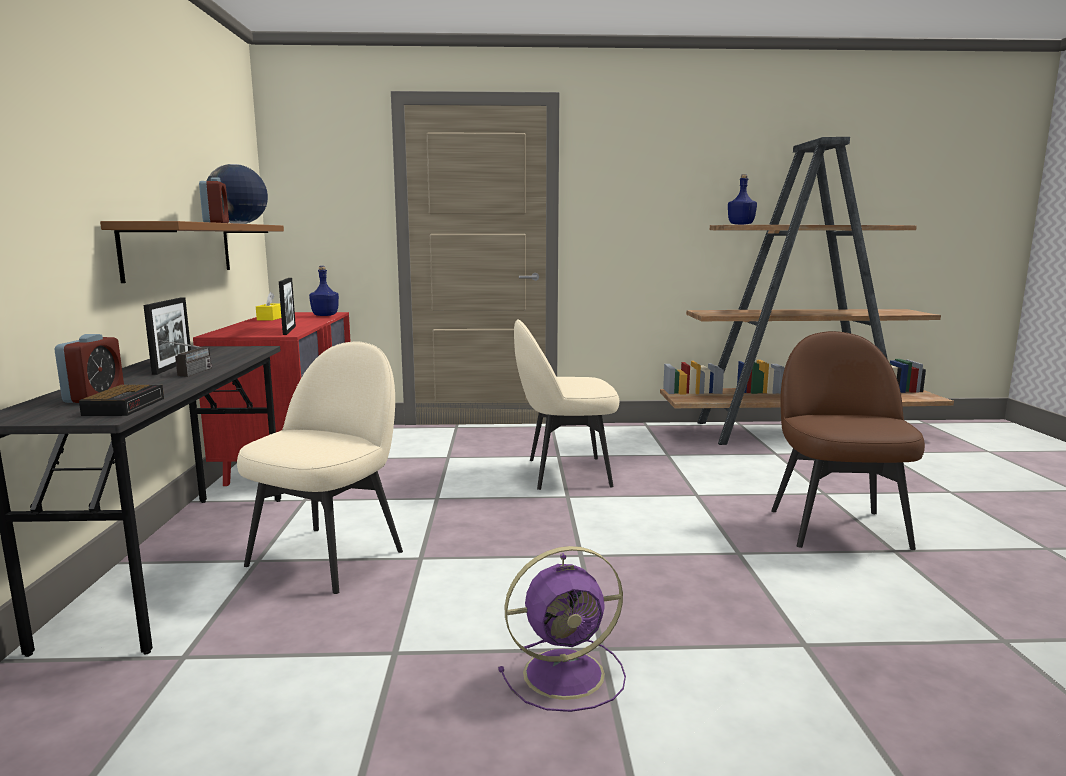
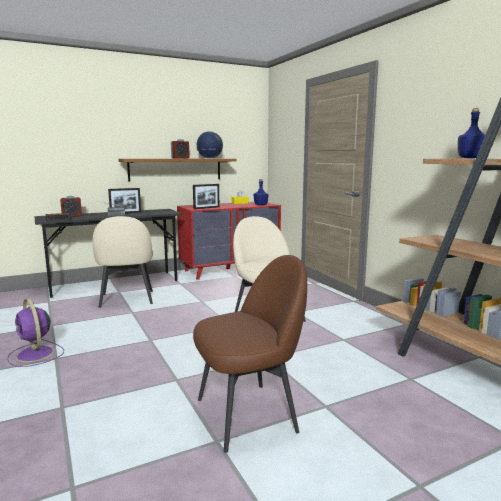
camera: 65 degrees right, 0 degrees up
(329, 556) = (126, 299): beige chair -> beige chair turned 75 degrees clockwise

